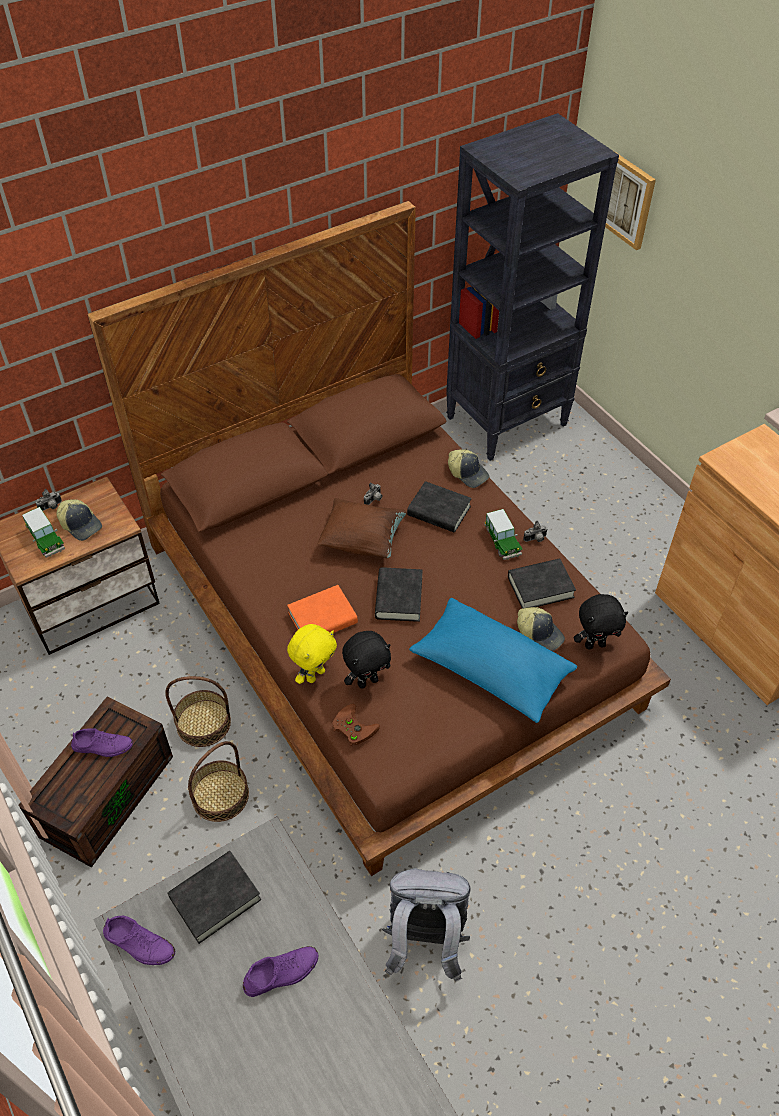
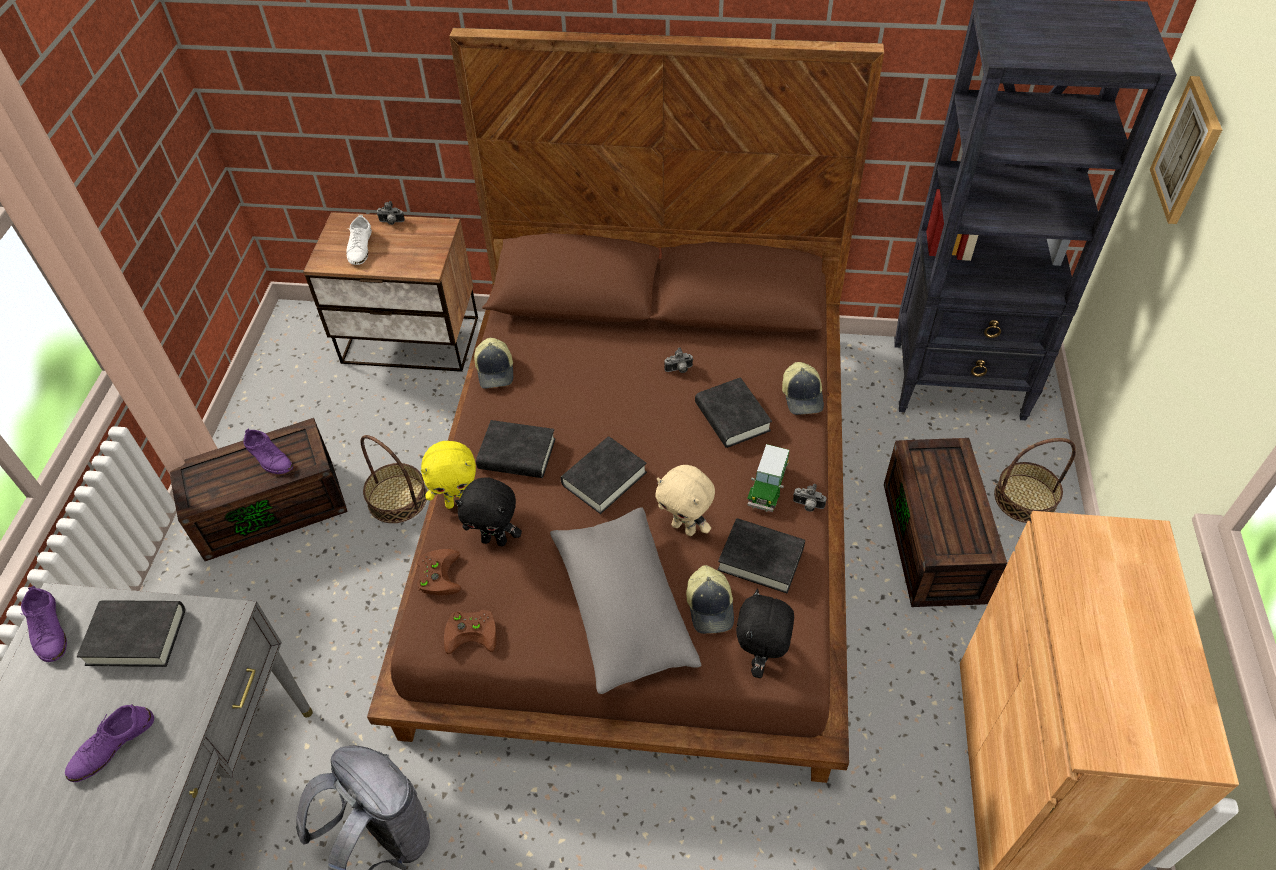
camera: 40 degrees right, 0 degrees up
(46, 539) = (360, 247): toy car -> white shoe
(81, 524) = (398, 249): cap -> cap (496, 371)
(220, 795) = (350, 571): basket -> basket (1025, 498)
(281, 973) = (111, 745): purple shoe -> purple shoe turned 120 degrees clockwise
(322, 618) = (517, 454): orange book -> black book
(362, 540) = (628, 403): brown pillow -> none
(413, 746) = (473, 632): none -> brown game controller
(477, 597) = (685, 527): none -> beige plush toy
(490, 670) = (623, 609): blue pillow -> grey pillow
(582, 530) = (936, 543): none -> brown storage box
(595, 644) = (761, 658): black plush toy -> black plush toy turned 75 degrees clockwise

